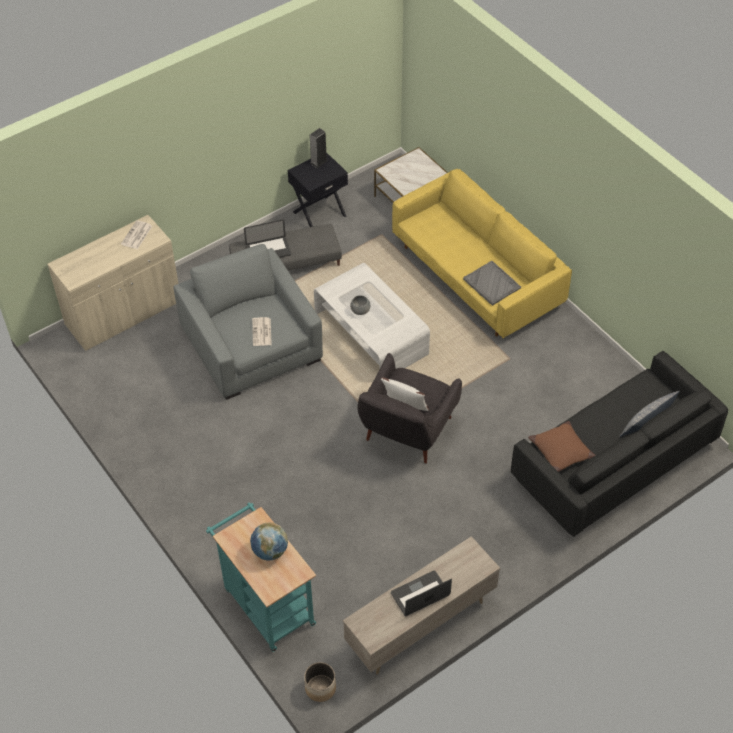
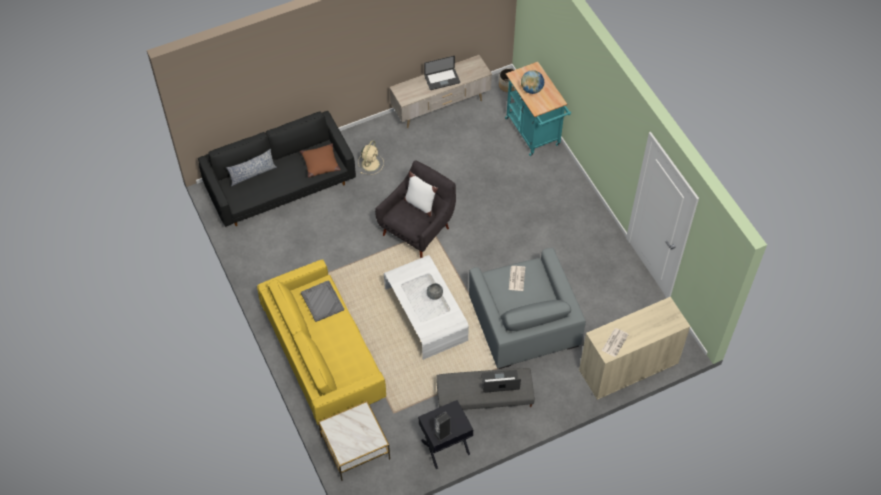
camera: 170 degrees left, 5 degrees up
(499, 515) = (370, 163): none -> beige fan

